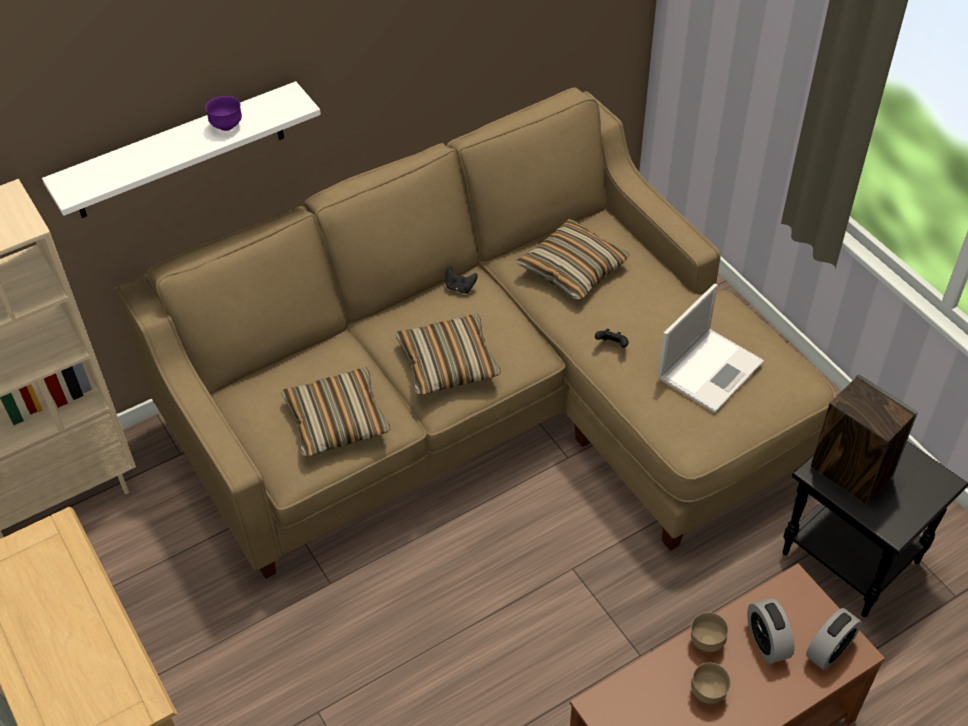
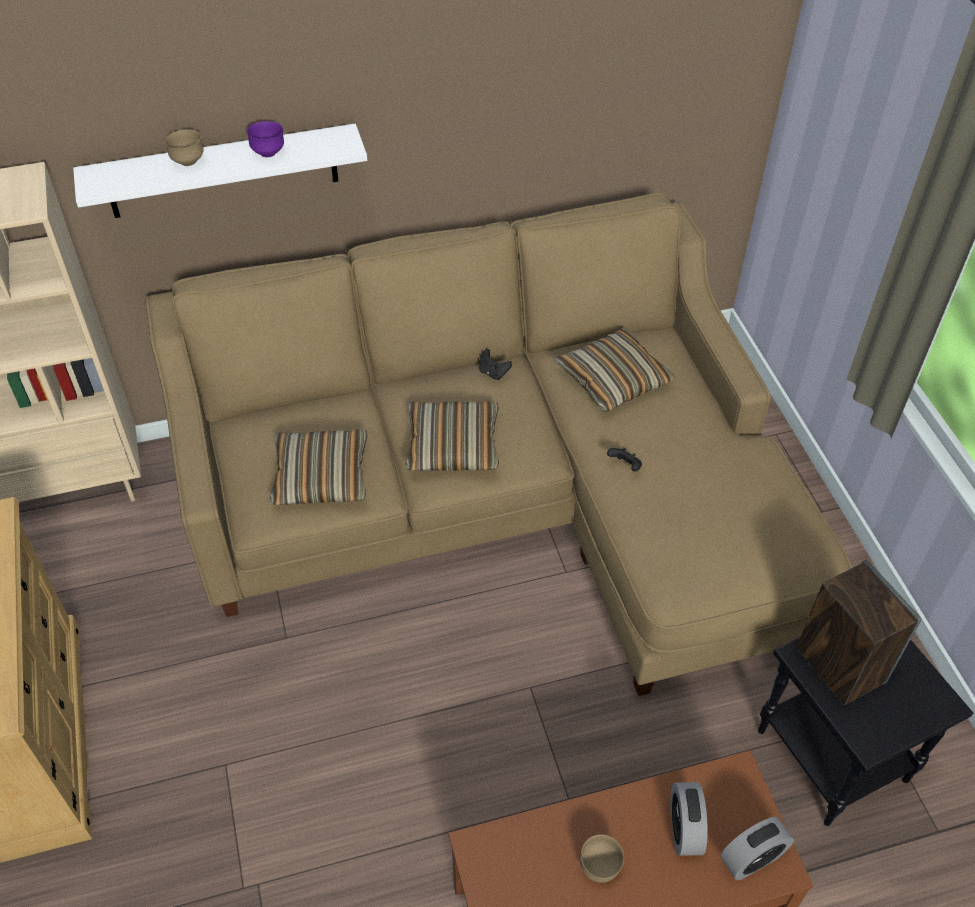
camera: 15 degrees right, 0 degrees up
(706, 642) = (618, 810): brown bowl -> brown bowl (188, 162)
(711, 369) = (721, 515): laptop -> none

